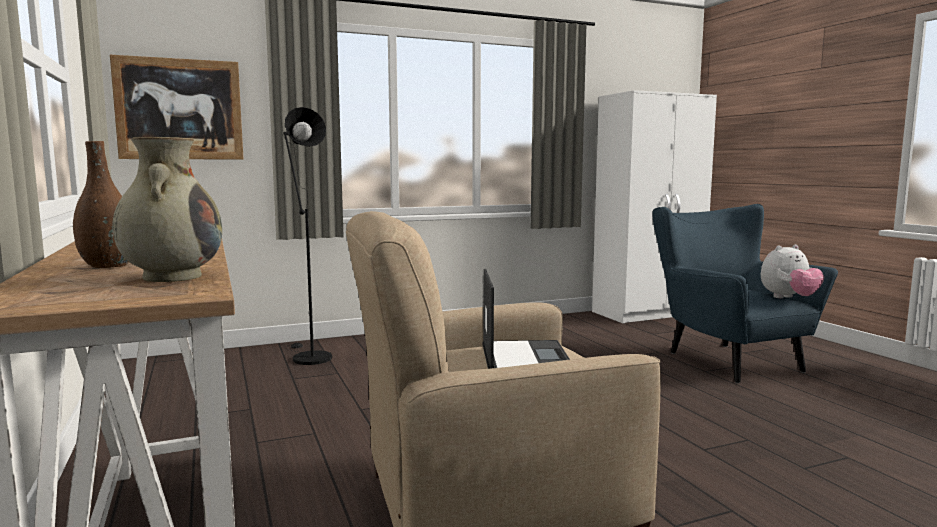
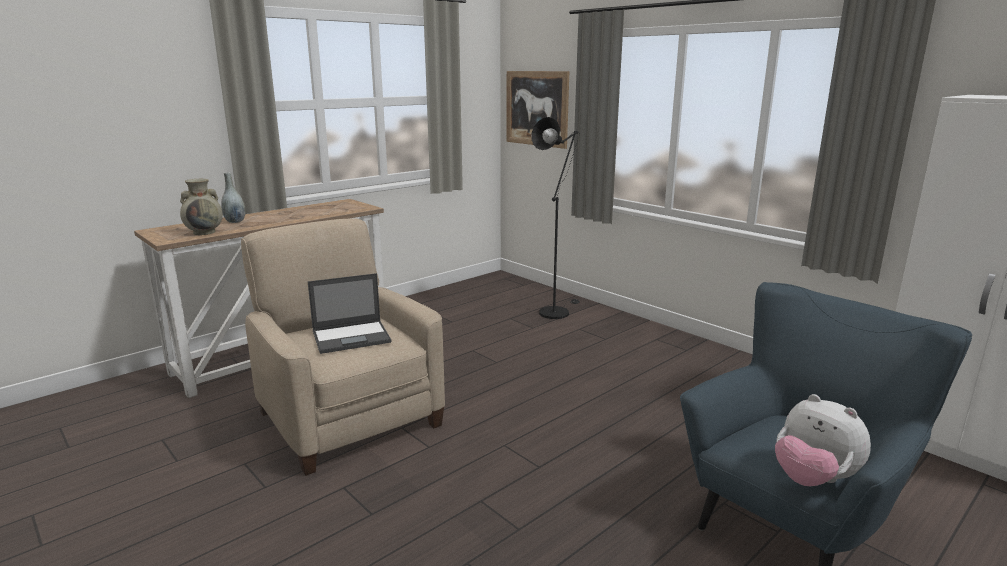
camera: 70 degrees right, 10 degrees up
(108, 266) = (235, 221): brown vase -> grey vase

